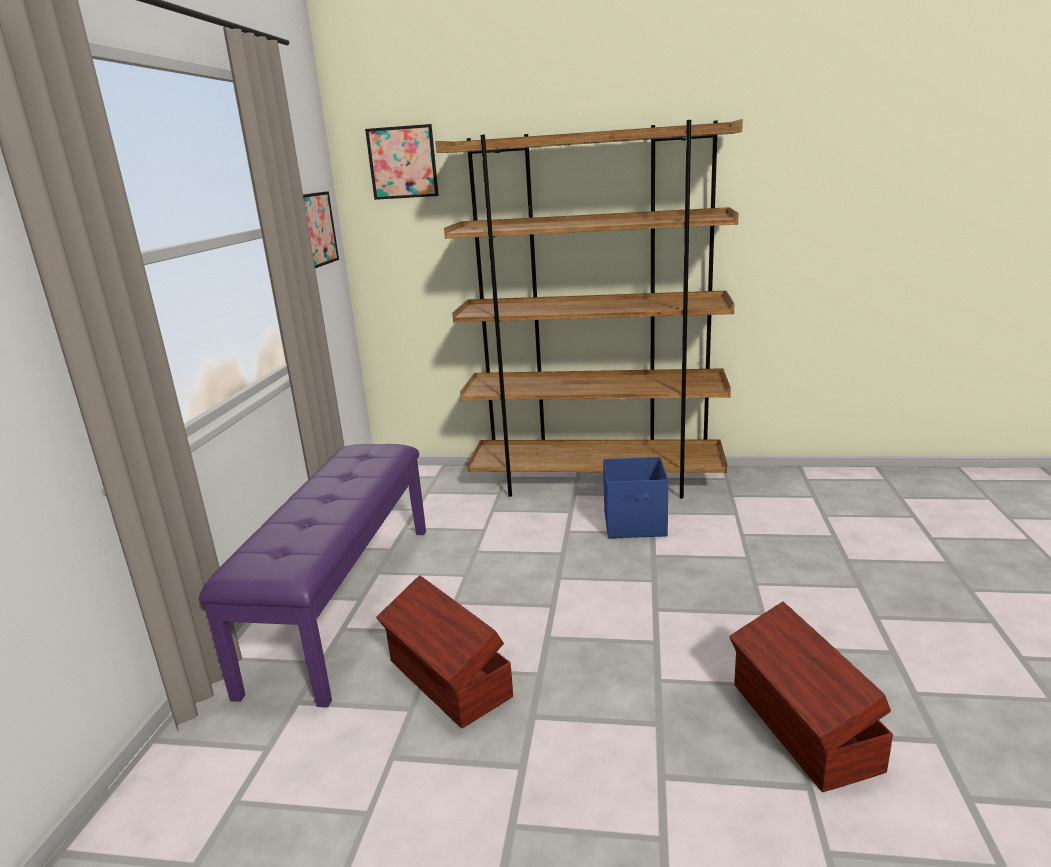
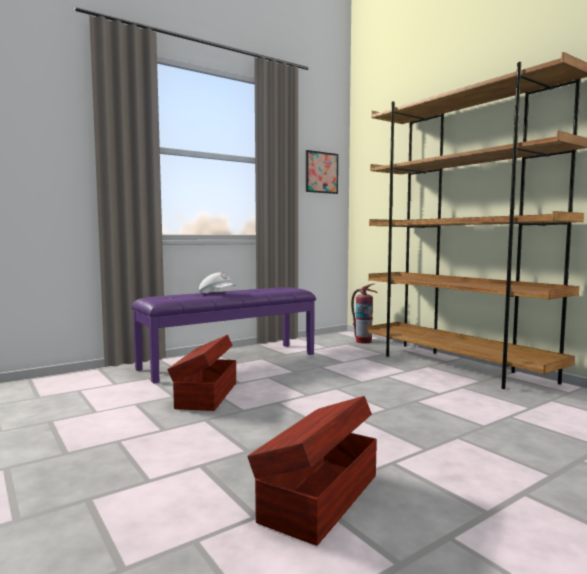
camera: 45 degrees right, 15 degrees down
(320, 509) = (217, 294): none -> white cap
(402, 162) = (380, 135): picture -> none
(437, 480) = (363, 341): none -> fire extinguisher
(636, 524) = (437, 387): blue storage box -> none

